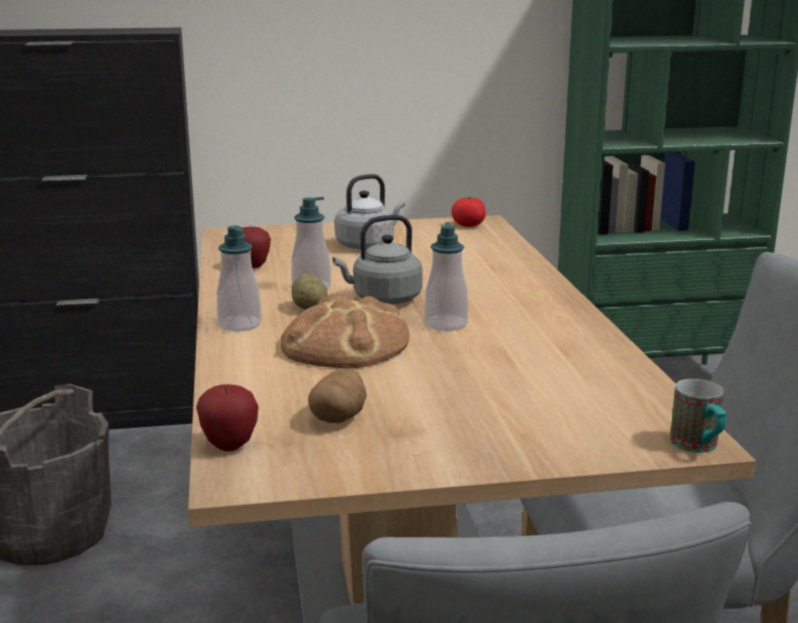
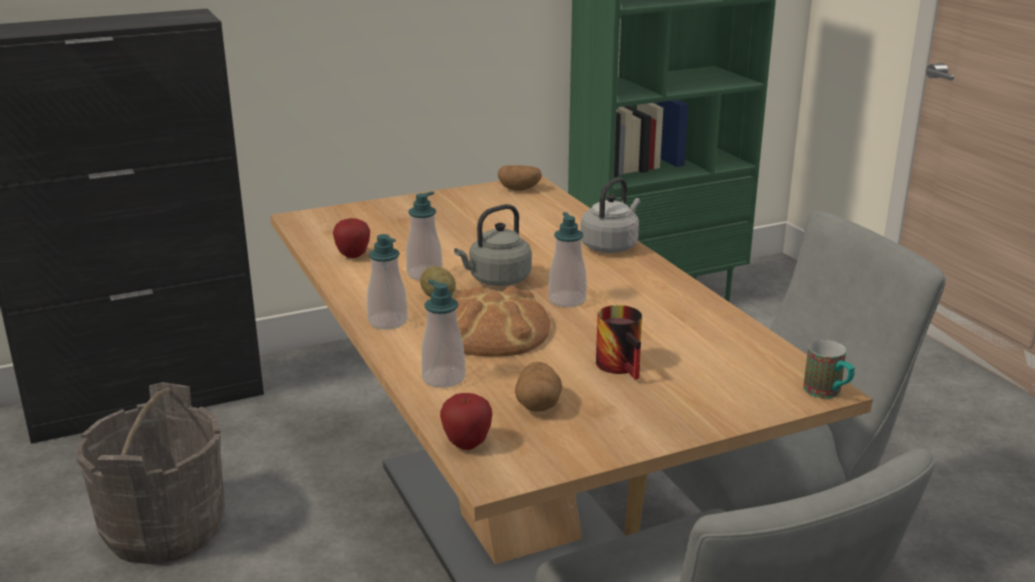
camera: 15 degrees left, 5 degrees up
(255, 381) = (443, 378): none -> soap dispenser
(367, 245) = (443, 220): grey kettle -> grey kettle (611, 246)
(465, 392) = (625, 366): none -> mug
(468, 225) = (519, 189): tomato -> potato

